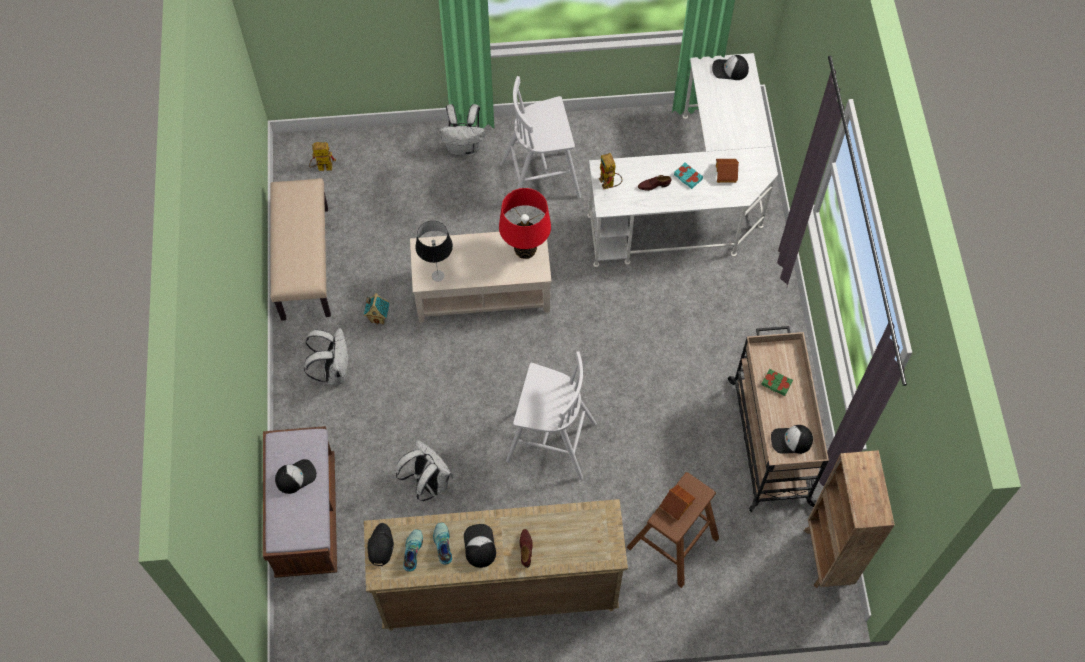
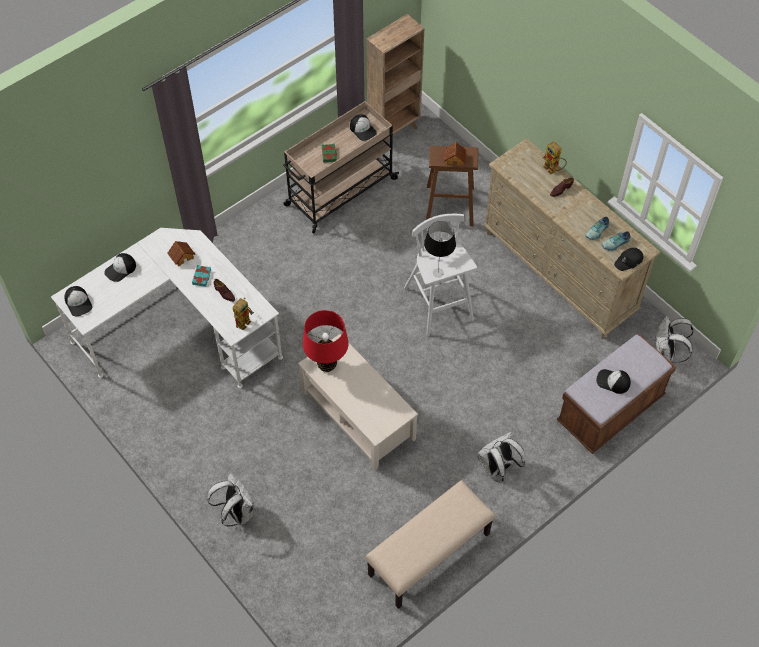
camera: 125 degrees left, 5 degrees down
(321, 168) = (334, 608): toy robot -> toy robot (553, 170)
(379, 317) = (433, 468): toy house -> none
(428, 482) = (525, 355): white backpack -> white backpack (665, 354)
(438, 276) = (391, 405): table lamp -> table lamp (437, 272)
(479, 546) = (581, 213): cap -> cap (120, 269)
(542, 180) = (230, 436): white stool -> none

